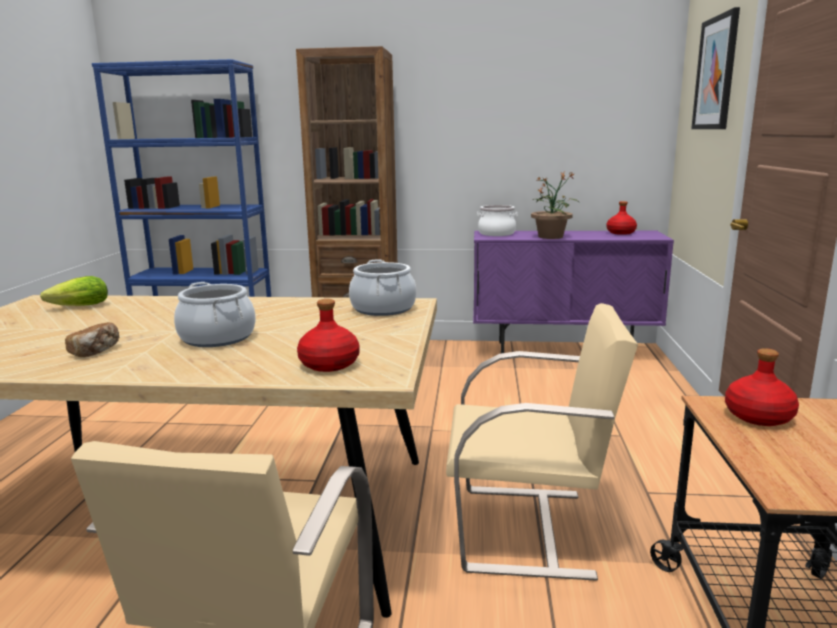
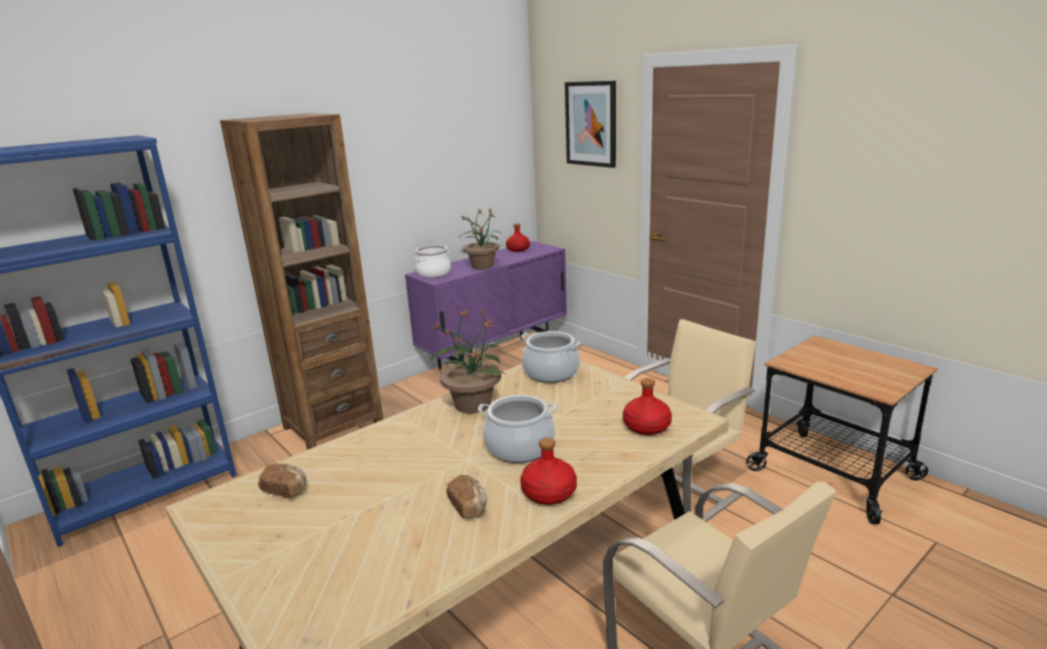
camera: 45 degrees left, 5 degrees up
(76, 307) = (285, 490): lettuce -> bread
(276, 306) = (472, 404): none -> potted plant
(757, 416) = (809, 361): red bottle -> red bottle (548, 493)

